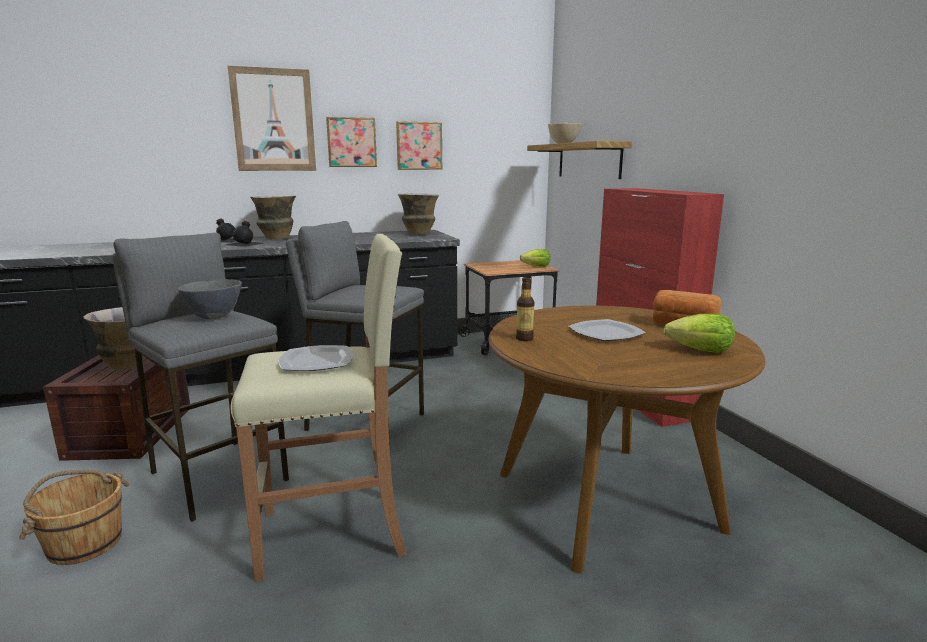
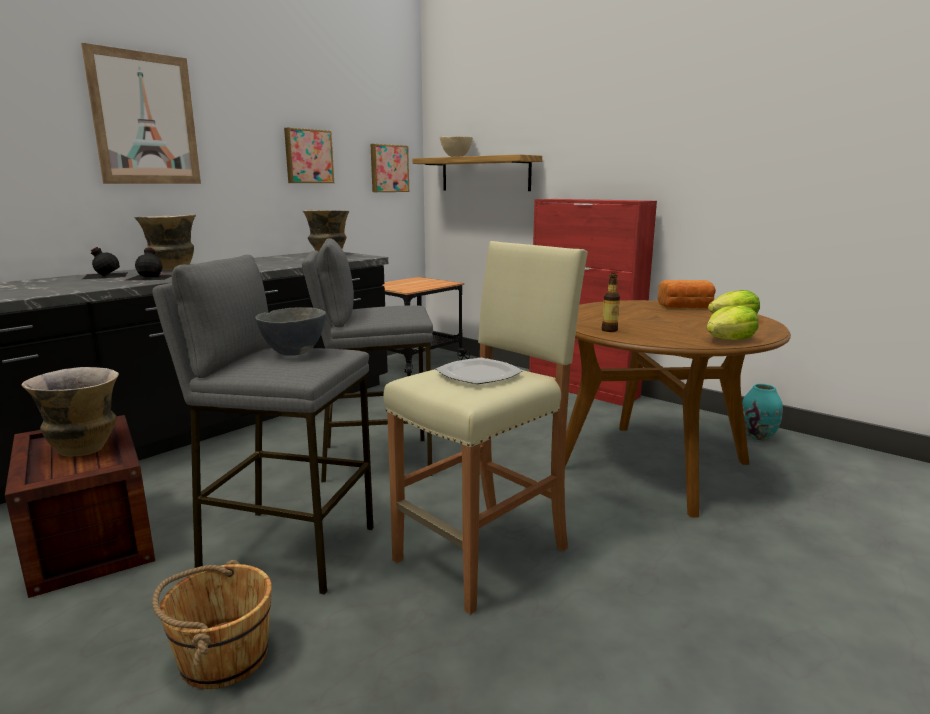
camera: 30 degrees left, 0 degrees up
(351, 142) = (238, 150): picture -> picture (388, 168)
(536, 266) = (438, 282): lettuce -> lettuce (729, 340)
(605, 333) = (652, 319): plate -> none
(790, 504) = (758, 436): none -> turquoise vase

